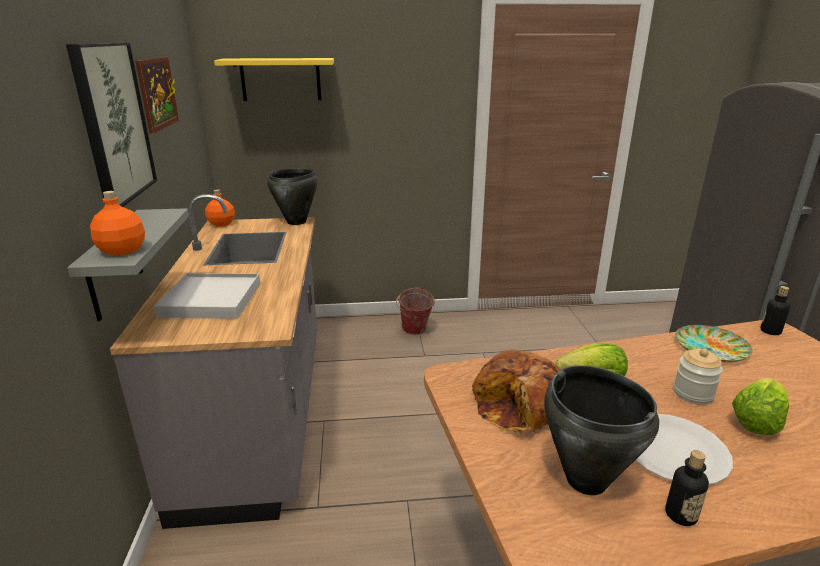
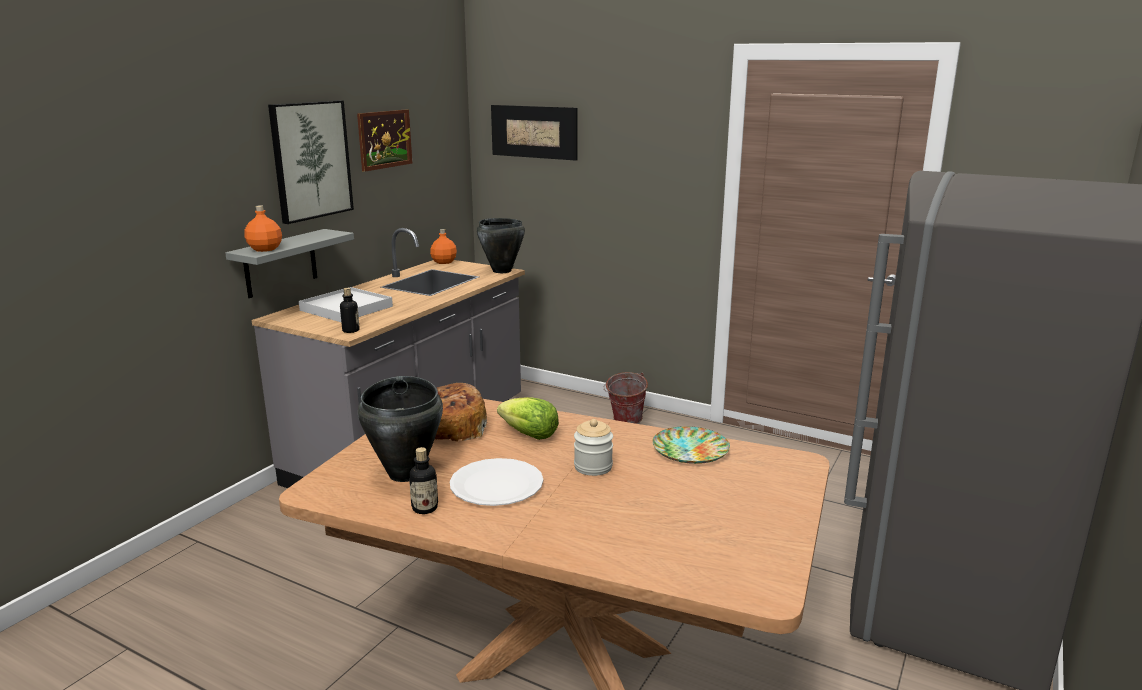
camera: 35 degrees right, 5 degrees down
(281, 79) = (534, 132): yellow shelf -> picture
(756, 422) = (601, 497): lettuce -> none
(770, 331) = (790, 460): bottle -> bottle (351, 330)

